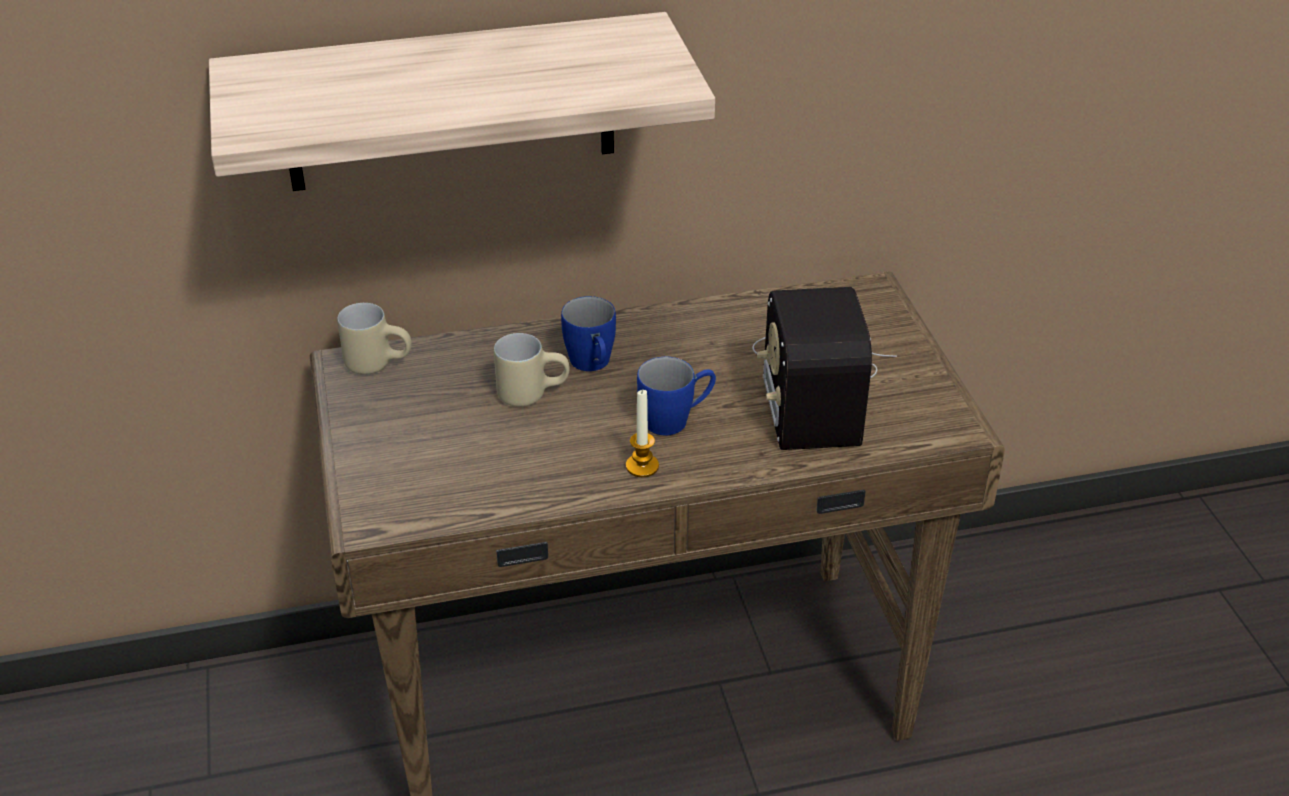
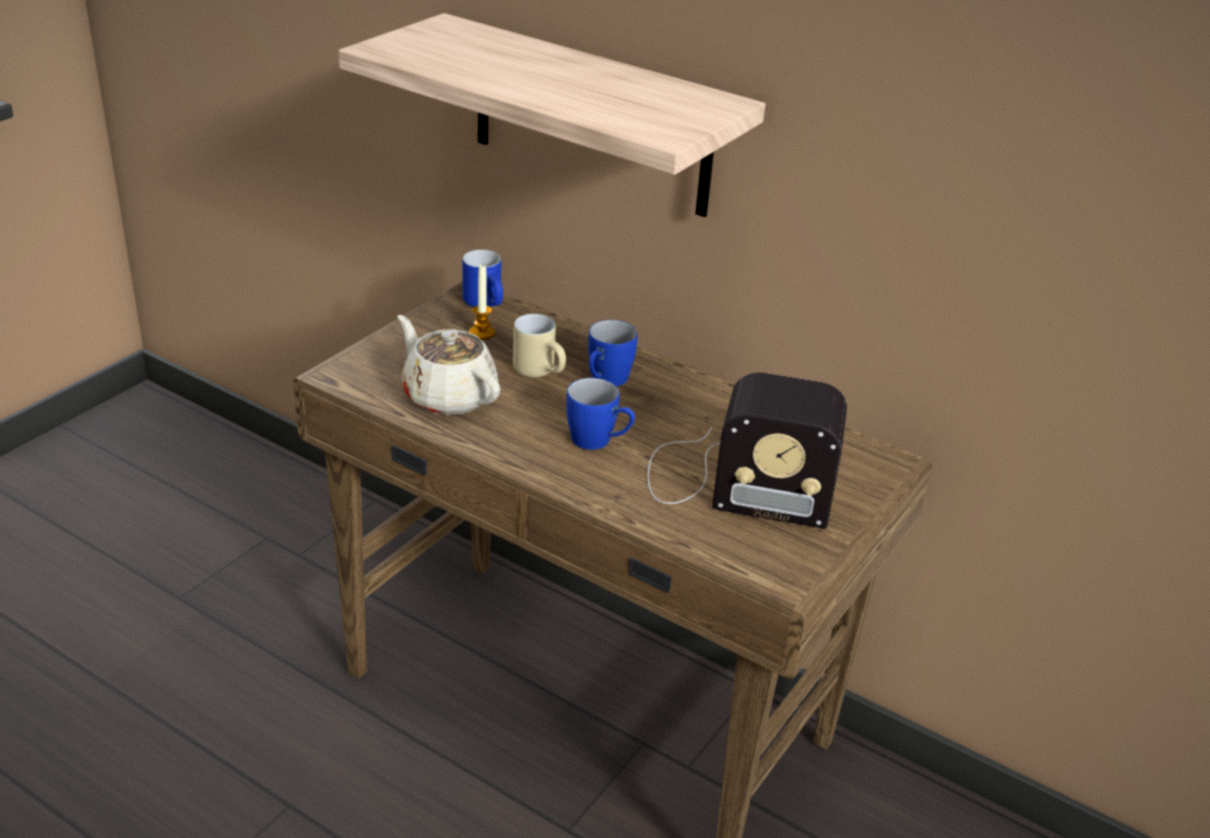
camera: 45 degrees right, 5 degrees down
(379, 362) = (488, 305): beige mug -> blue mug
(497, 468) = (448, 396): none -> beige teapot
(642, 466) = (530, 451): candle -> candle (482, 333)
(813, 383) = (732, 483): radio -> radio turned 120 degrees counterclockwise

